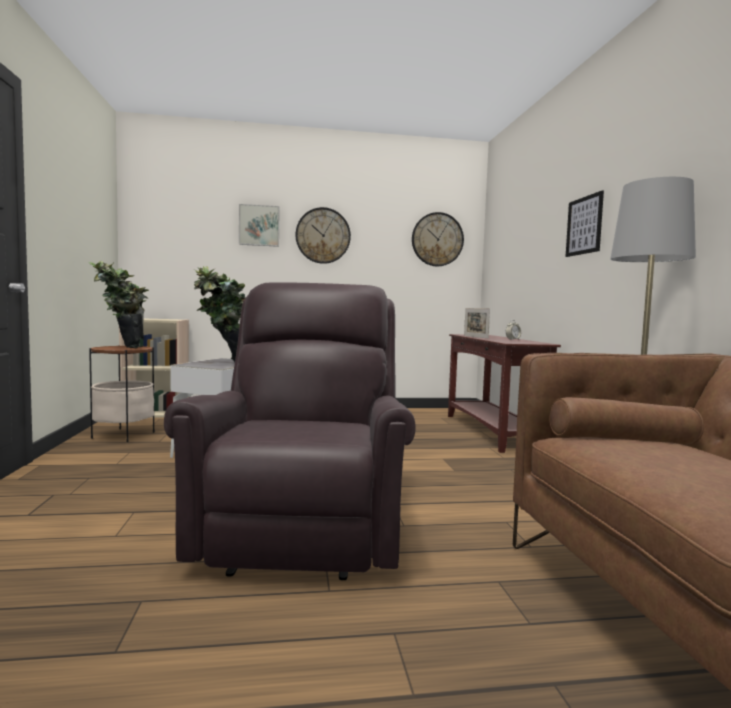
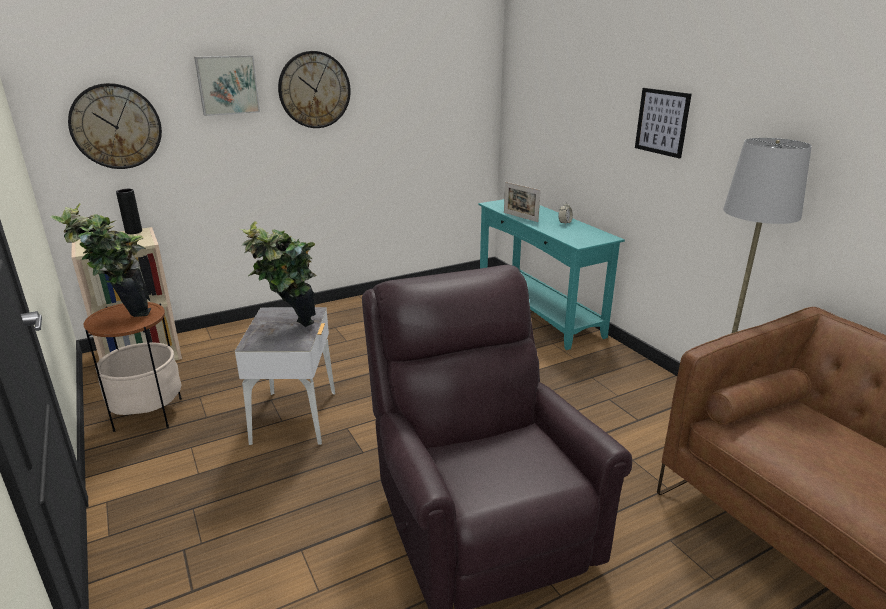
camera: 20 degrees left, 20 degrees up
(173, 319) = (133, 232): none -> black vase
(437, 239) = (451, 80): wall clock -> wall clock (116, 126)
(492, 432) = (539, 313): brown console table -> turquoise console table

